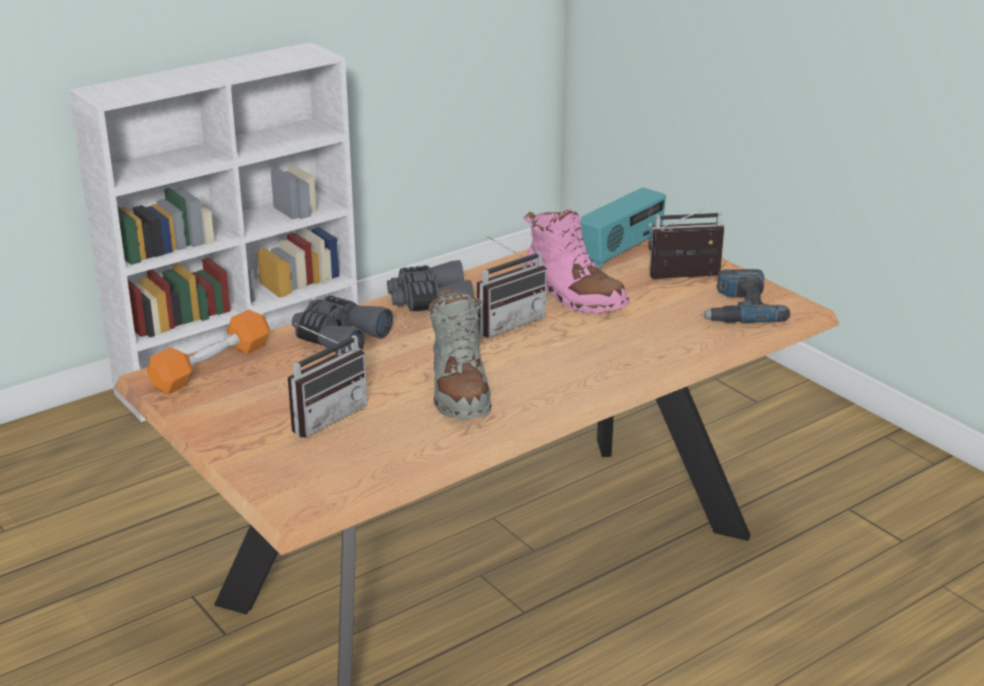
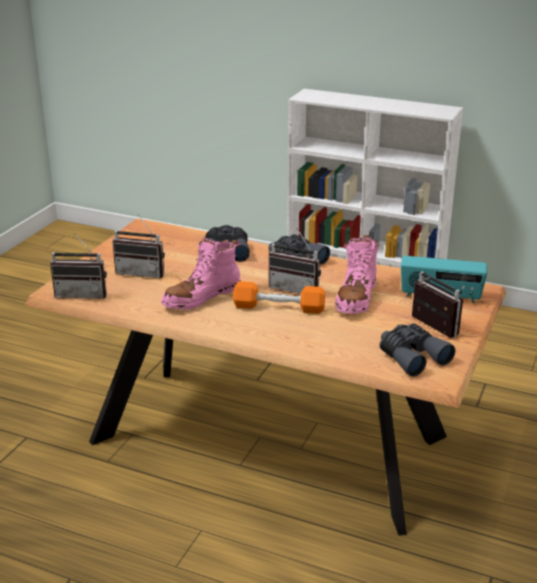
camera: 60 degrees right, 0 degrees up
(211, 366) = (165, 232): orange dumbbell -> orange dumbbell (279, 307)
(335, 482) = (83, 293): none -> radio
(459, 391) = (202, 297): grey boot -> pink boot
(738, 308) = (411, 356): power drill -> grey binoculars

